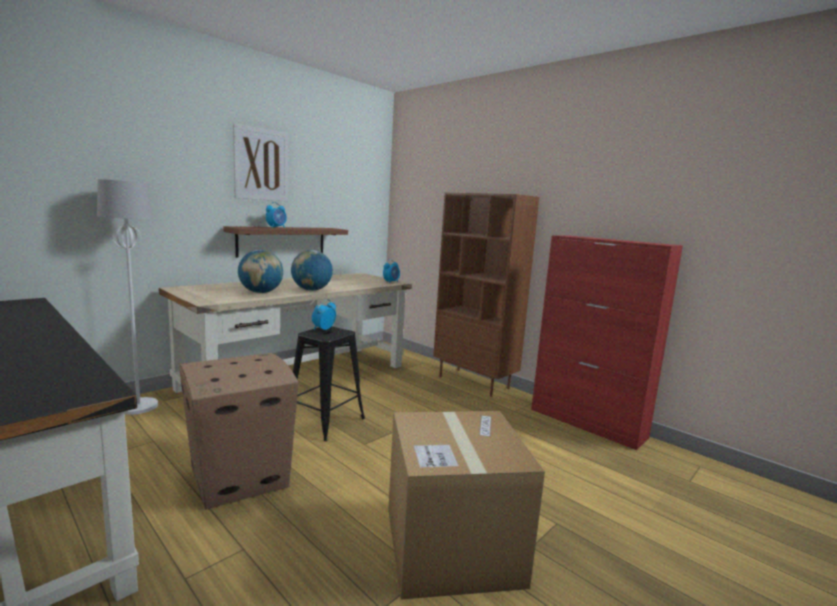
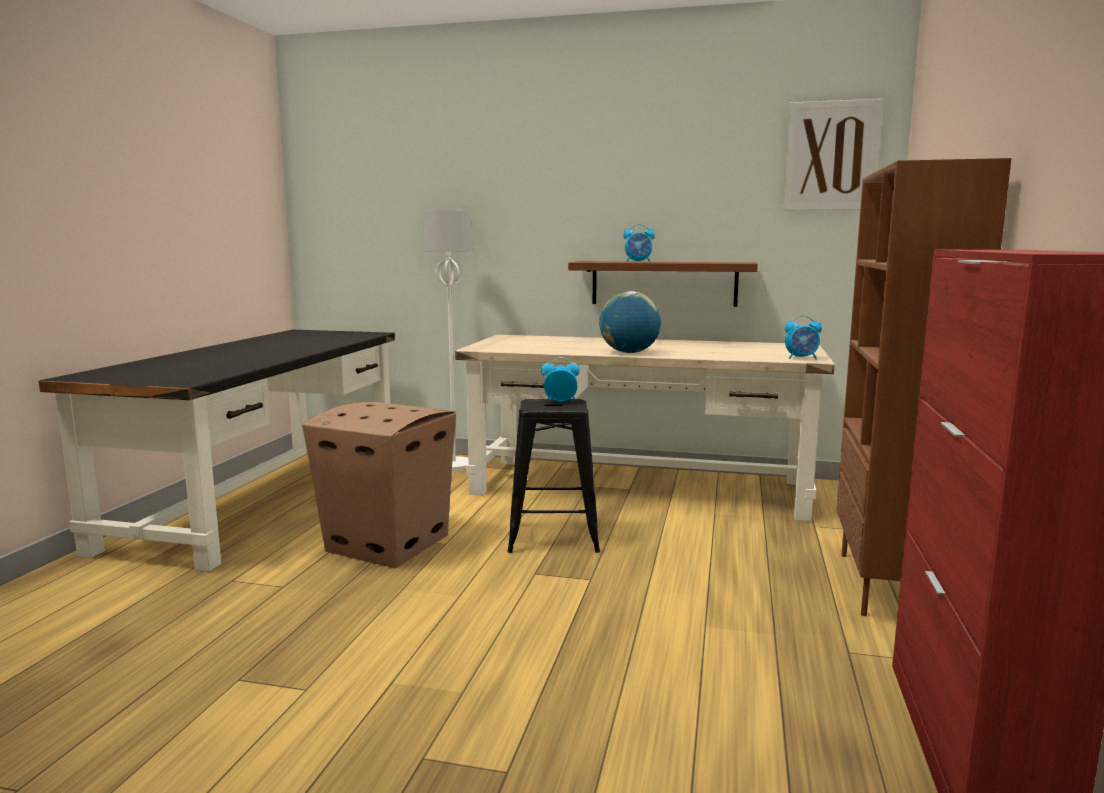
camera: 60 degrees right, 0 degrees up
(261, 164) = (634, 172): picture -> picture (831, 156)
(261, 292) = (561, 348): globe -> none
(451, 545) = (373, 692): cardboard box -> none

